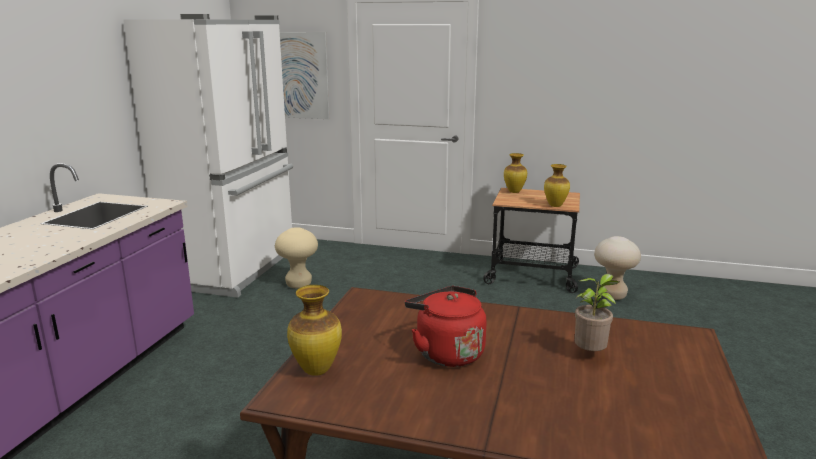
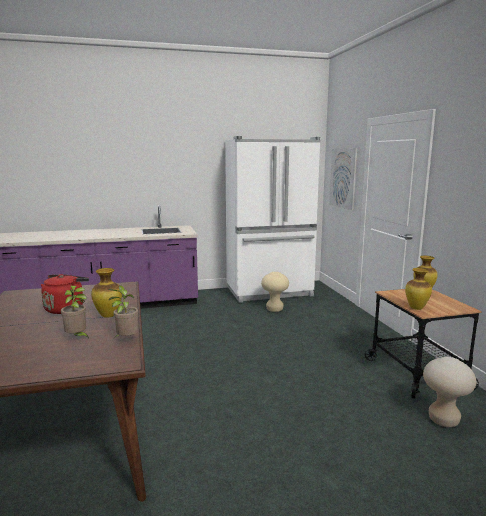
camera: 60 degrees right, 5 degrees down
(317, 371) = (38, 292): vase -> vase (108, 316)
(616, 325) = (126, 340): none -> potted plant

